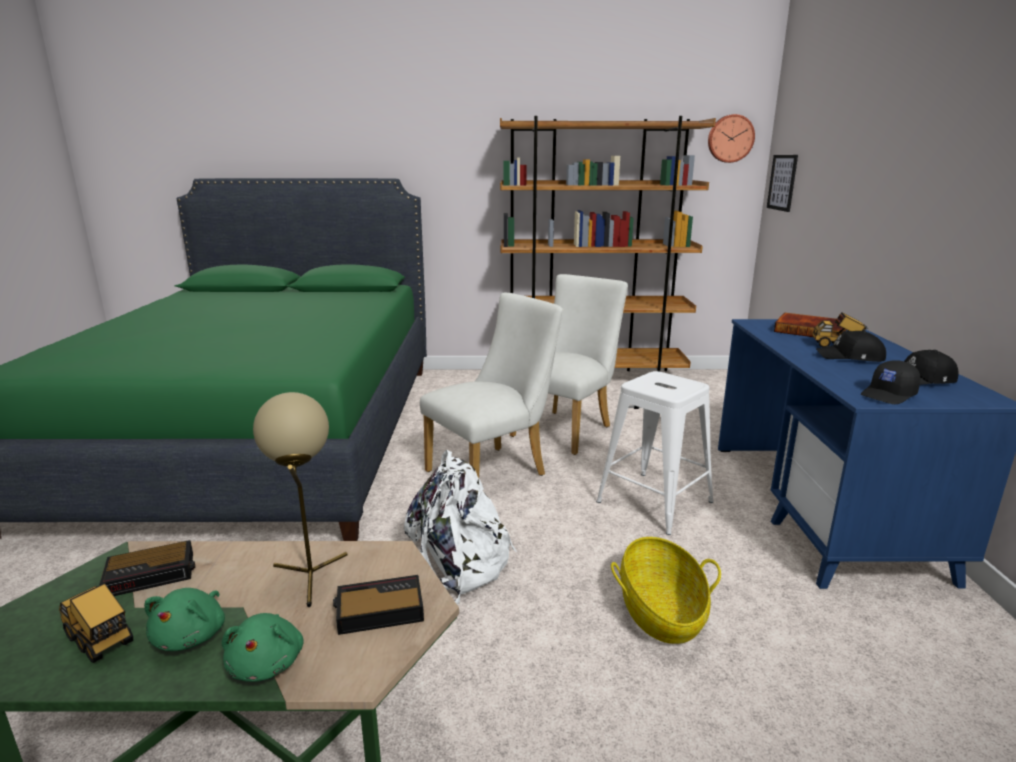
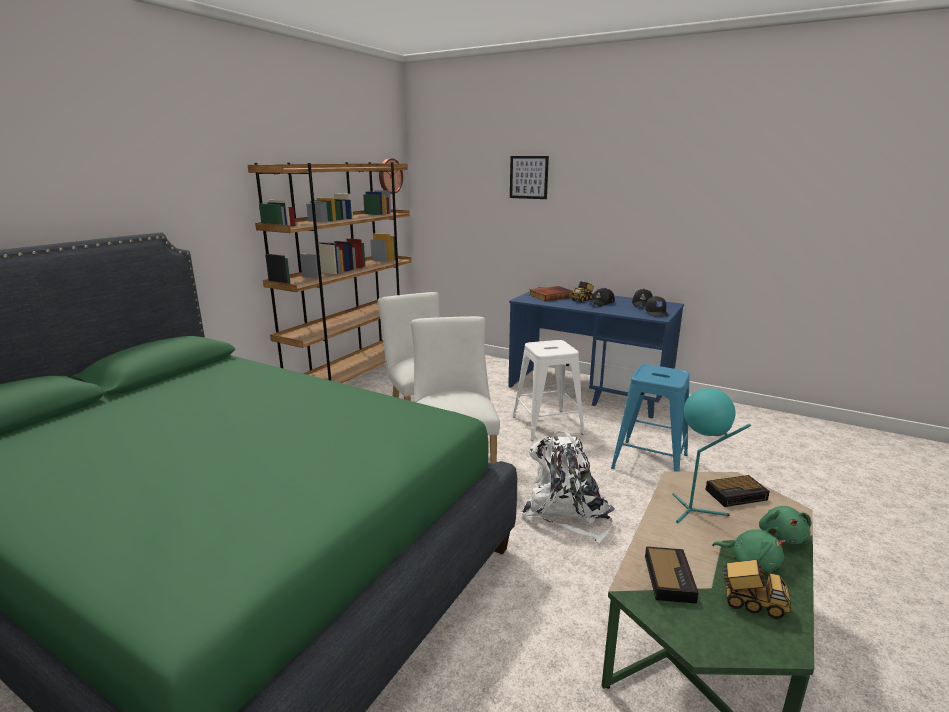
camera: 60 degrees left, 0 degrees up
(101, 641) = (751, 603): toy truck -> toy truck turned 135 degrees counterclockwise
(268, 663) = (781, 536): green plush toy -> green plush toy turned 75 degrees clockwise
(310, 577) = (695, 511): beige table lamp -> turquoise table lamp
(378, 611) = (737, 494): alarm clock -> alarm clock turned 120 degrees counterclockwise
(660, 611) = (649, 461): basket -> blue stool
(782, 182) = (434, 206): picture -> picture (528, 177)

